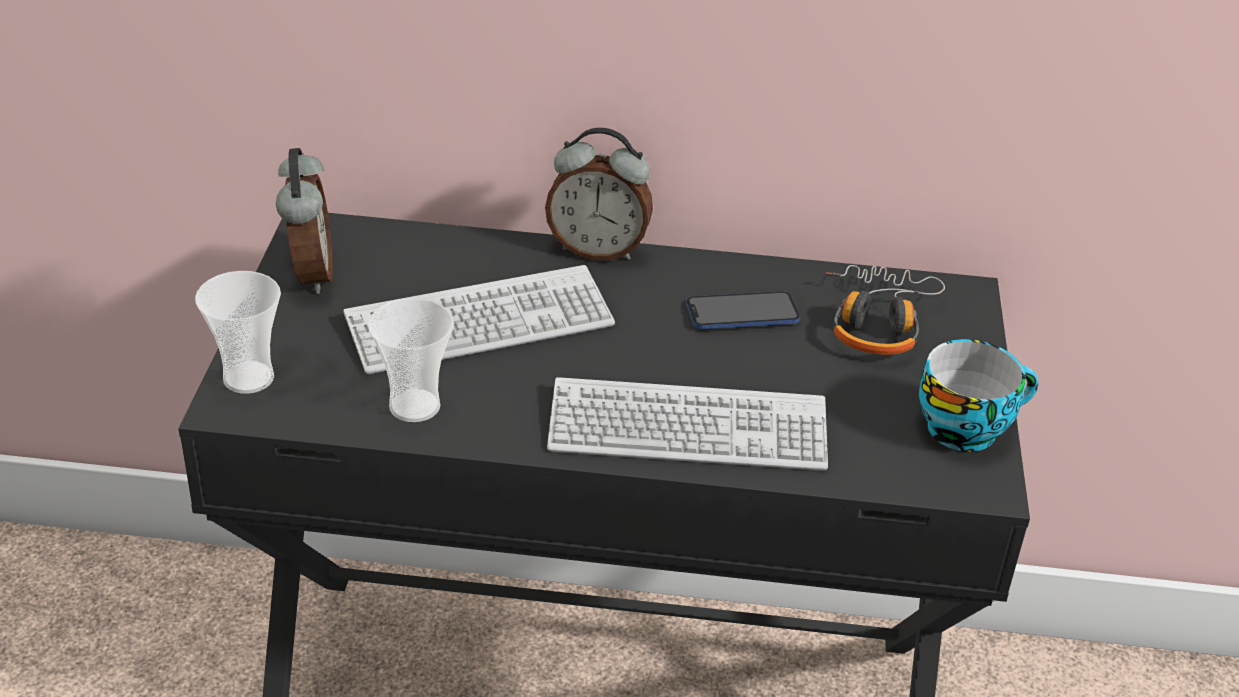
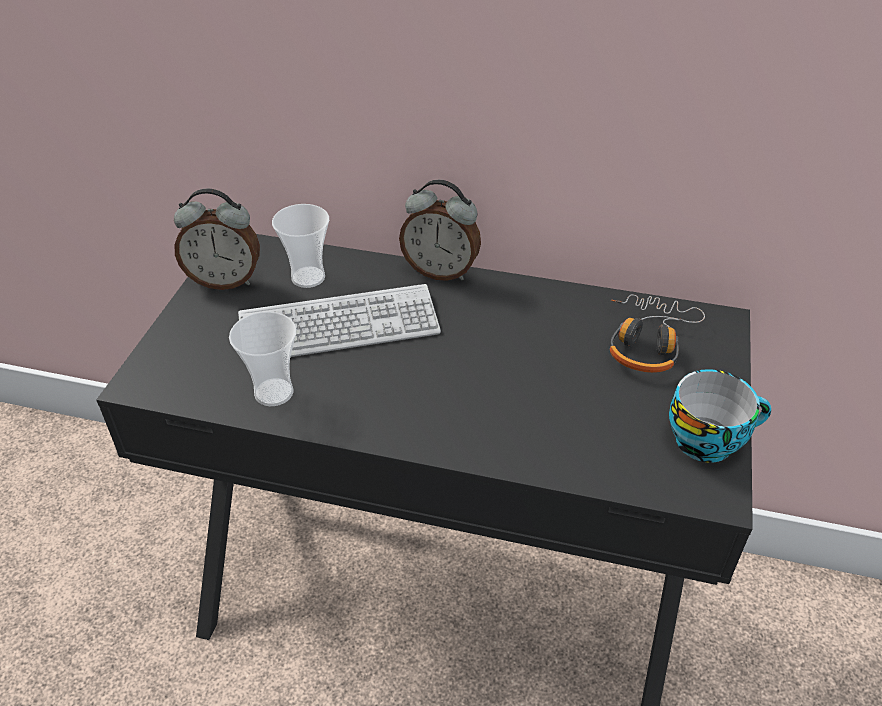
camera: 10 degrees right, 5 degrees up
(248, 378) = (158, 361): cup -> cup (308, 277)
(309, 274) = (225, 280): alarm clock -> alarm clock turned 90 degrees clockwise
(687, 429) = (480, 426): keyboard -> none
(742, 313) = (541, 329): phone -> none

